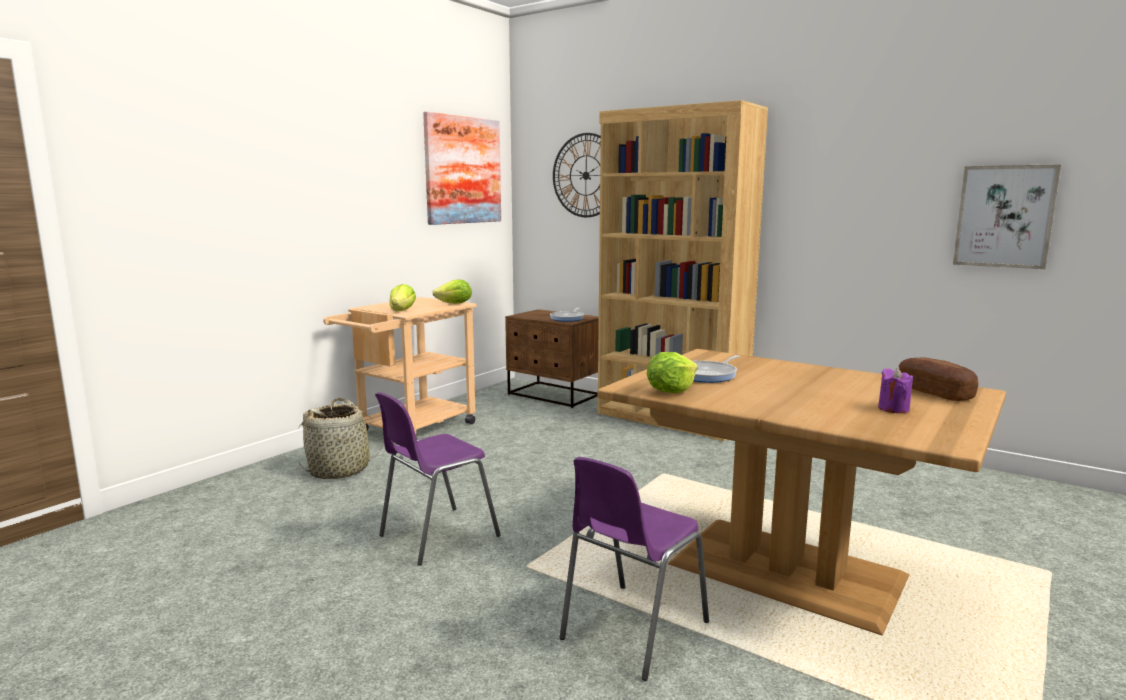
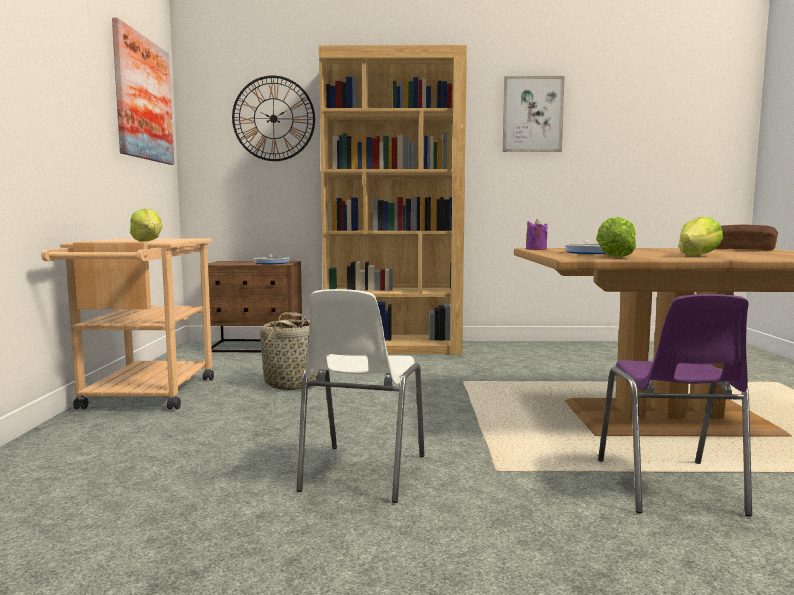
camera: 35 degrees left, 5 degrees down
(340, 470) = (119, 448): basket -> basket (294, 383)
(436, 536) = (361, 474): purple chair -> white chair
(455, 304) = (190, 238): lettuce -> lettuce (698, 255)
(893, 409) = (763, 253): purple candle -> purple candle (536, 249)
(1004, 216) = (639, 153): picture -> picture (532, 114)

